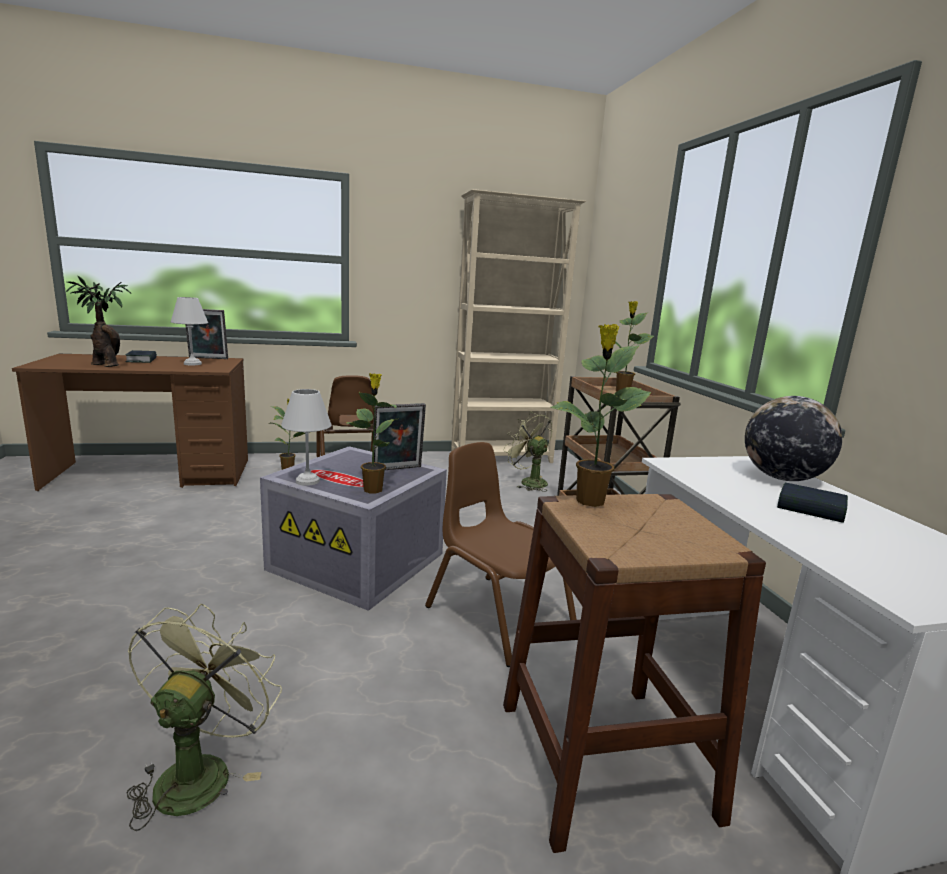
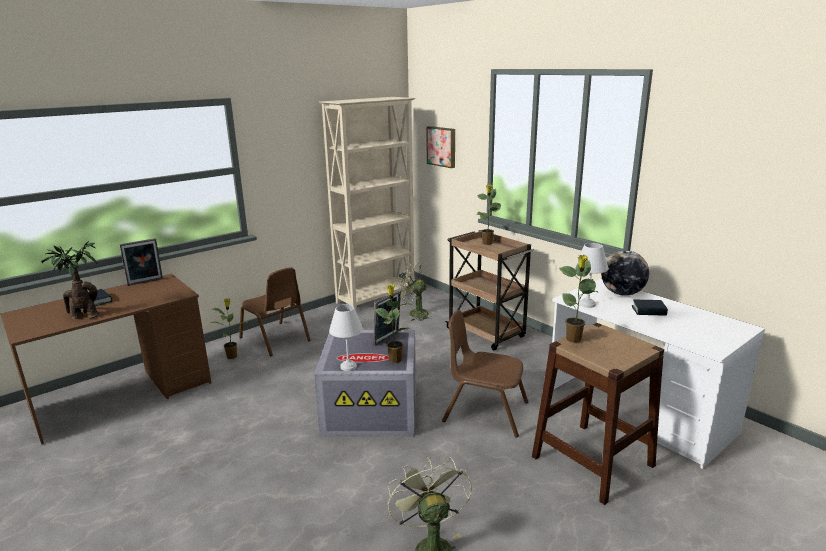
camera: 25 degrees left, 5 degrees up
(191, 364) = (148, 293): white table lamp -> white table lamp (587, 304)
(615, 270) = (442, 146): none -> picture

